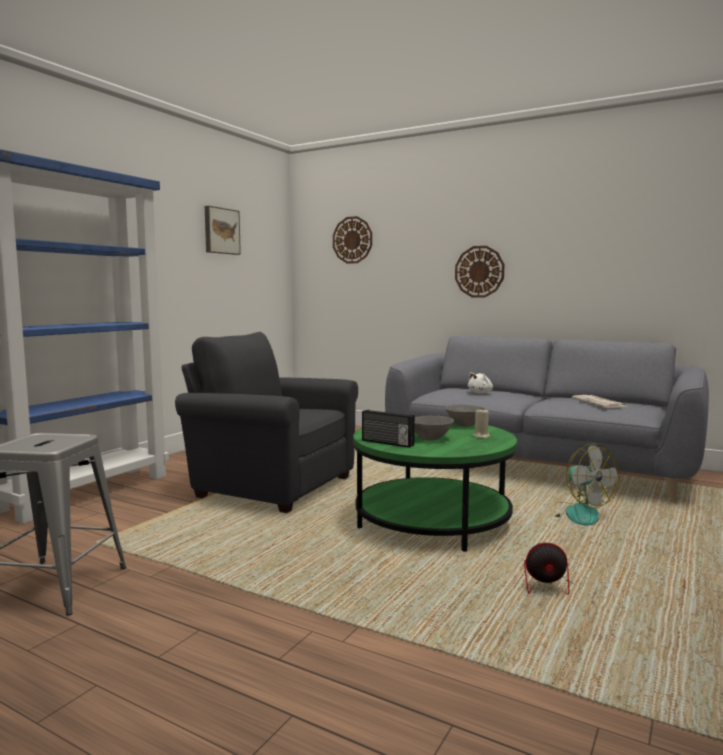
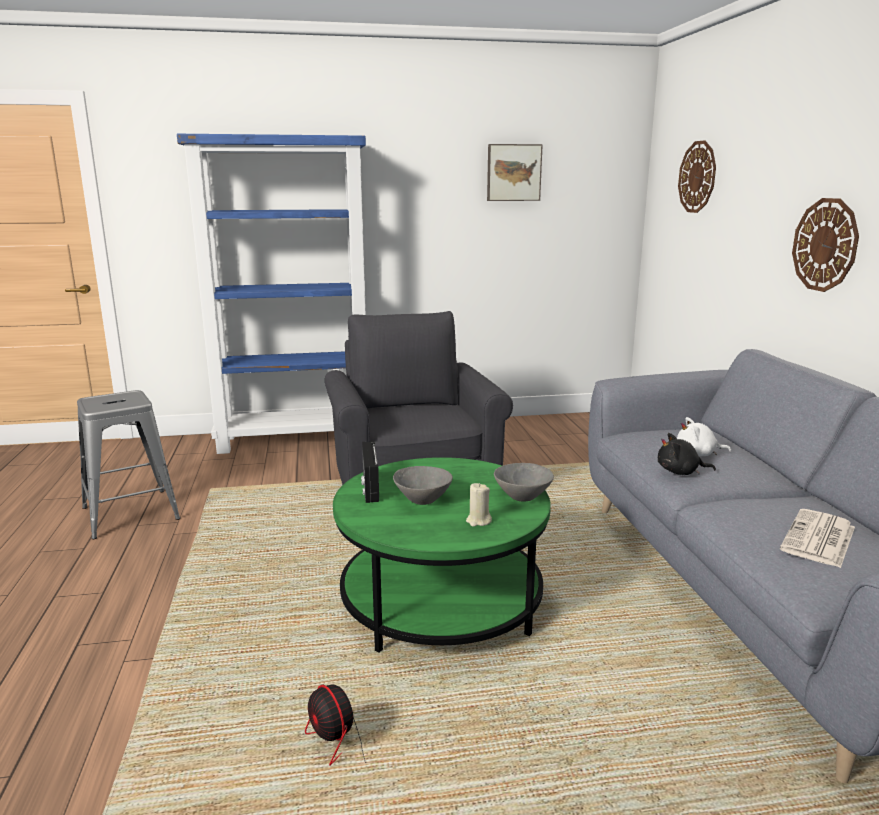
camera: 50 degrees right, 10 degrees up
(495, 399) = (680, 472): none -> black plush toy
(574, 514) = (615, 691): fan -> none

